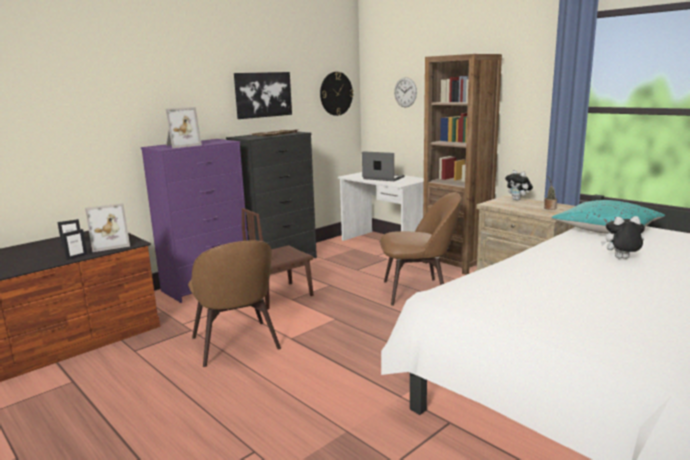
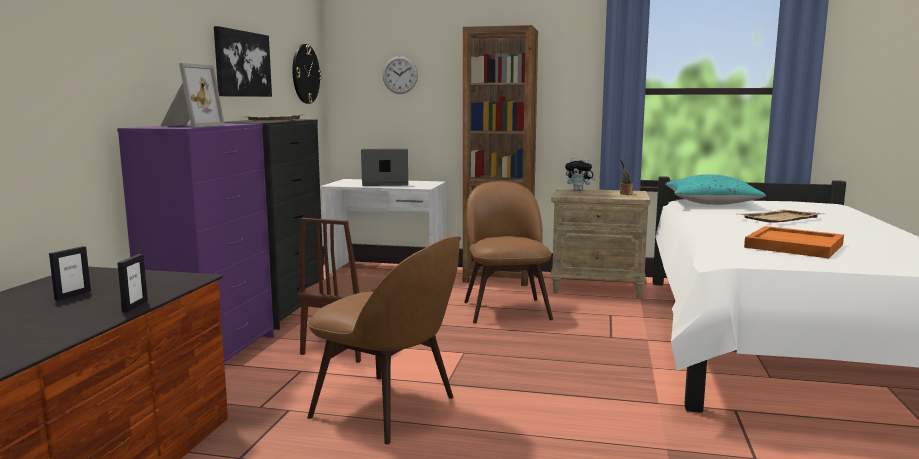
camera: 35 degrees left, 5 degrees down
(110, 245) = (154, 285): picture frame -> none
(417, 291) = (506, 309): brown chair -> brown chair turned 60 degrees counterclockwise
(534, 292) = (793, 246): none -> orange tray
(621, 259) = (779, 218): plush toy -> beige tray

